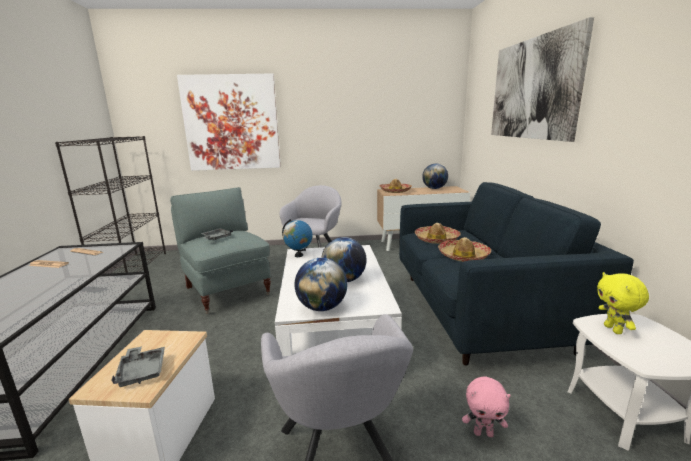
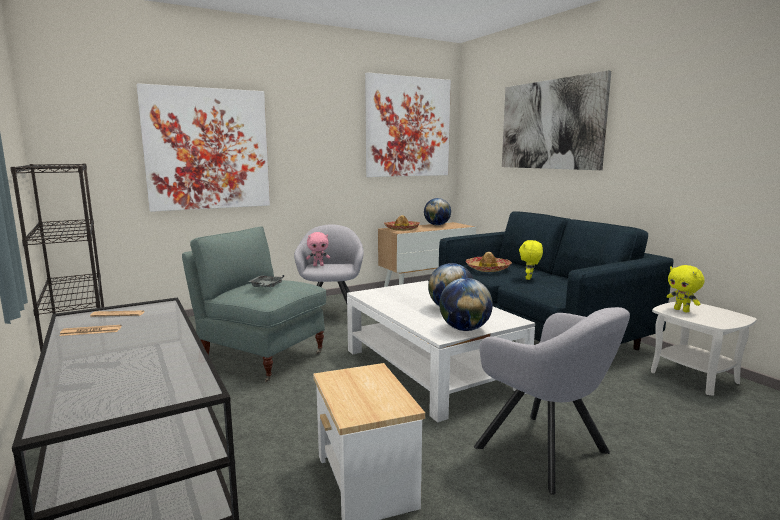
camera: 25 degrees left, 5 degrees down
(142, 371) = (377, 397): grey tray -> none
(298, 255) = (370, 296): globe -> none
(410, 97) = (408, 127): none -> picture
(463, 256) = (529, 278): hat -> yellow plush toy
(483, 433) = (624, 409): pink plush toy -> pink plush toy (318, 265)

